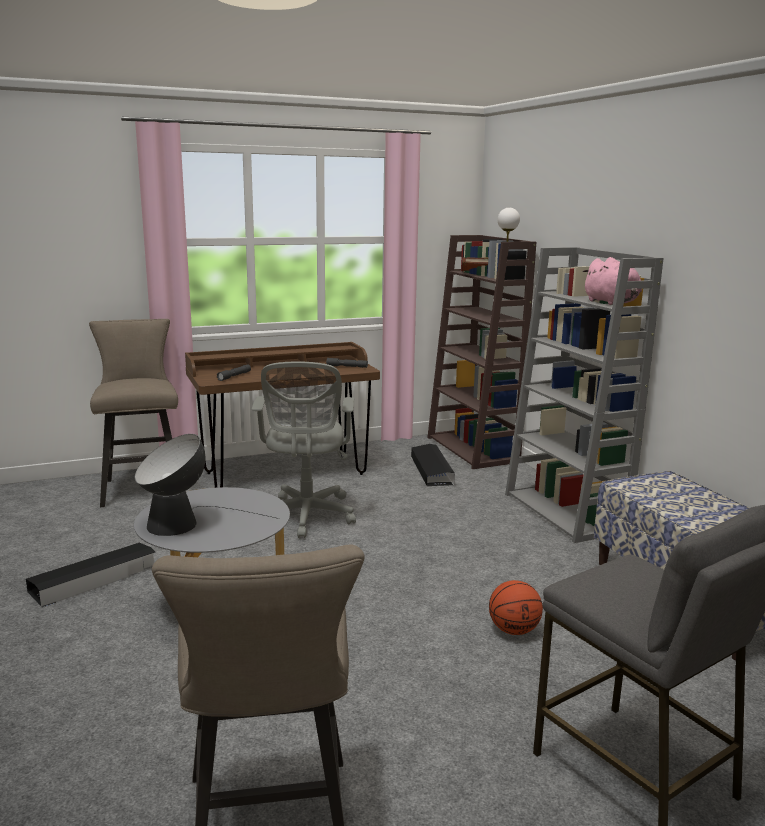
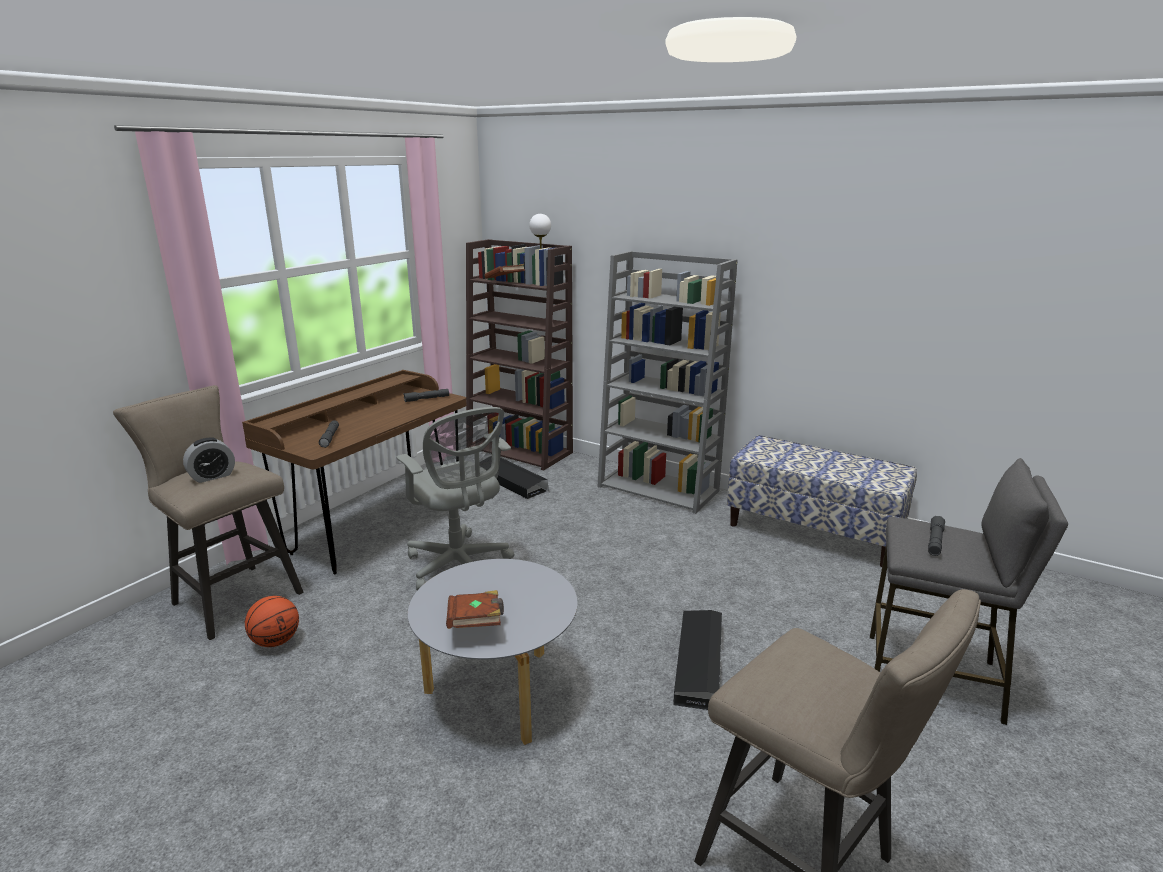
camera: 35 degrees left, 5 degrees up
(94, 579) = (326, 726): black storage box -> black storage box (699, 663)
(131, 382) = (212, 476): none -> alarm clock
(181, 523) = (476, 623): table lamp -> brown book
(513, 630) = (745, 604): basketball -> basketball (275, 641)
(612, 303) = (696, 302): pink plush toy -> none
(630, 584) = (935, 541): none -> grey flashlight

